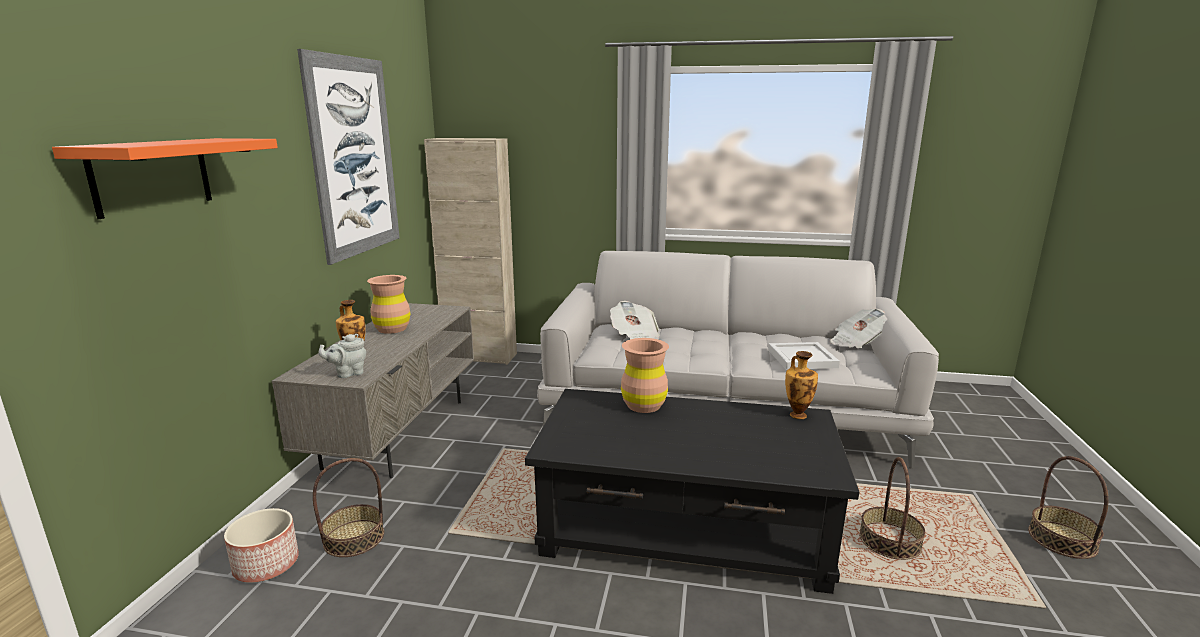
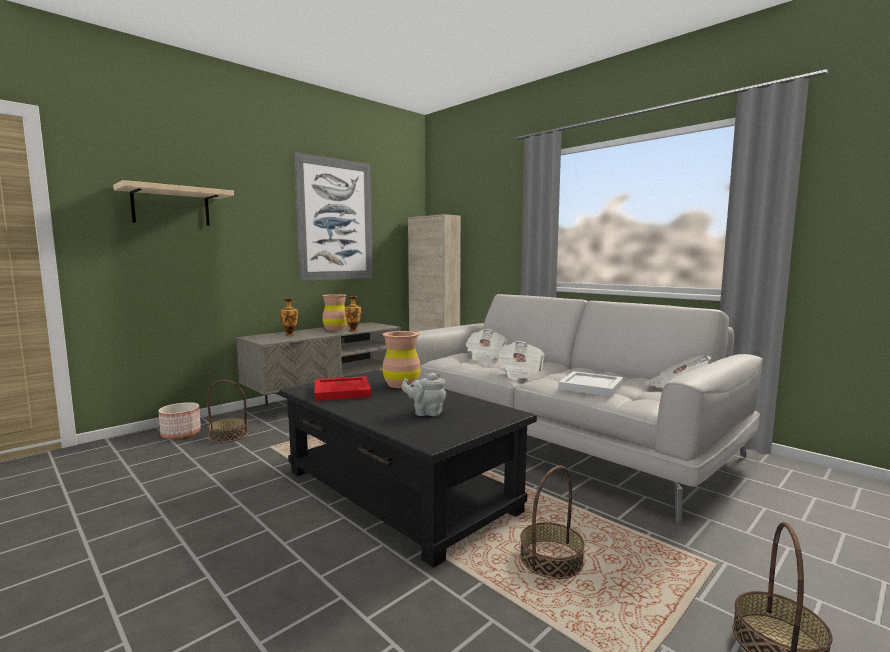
camera: 35 degrees right, 10 degrees down
(152, 175) = (171, 207): orange shelf -> beige shelf
(348, 373) = (270, 339): grey teapot -> grey teapot (426, 413)
(608, 436) = (343, 391): none -> red tray
(712, 355) = (519, 373): none -> newspaper
(797, 414) = (499, 410): vase -> vase (353, 331)

